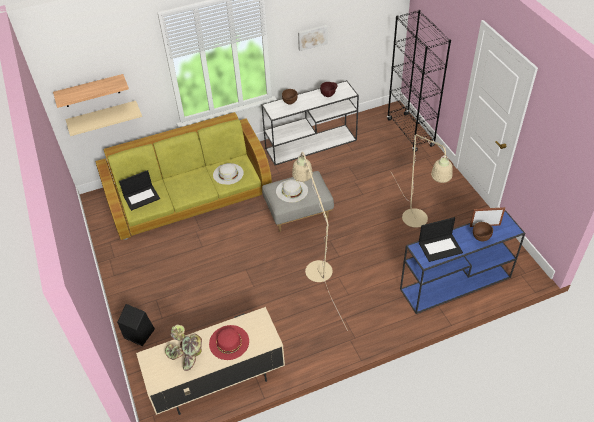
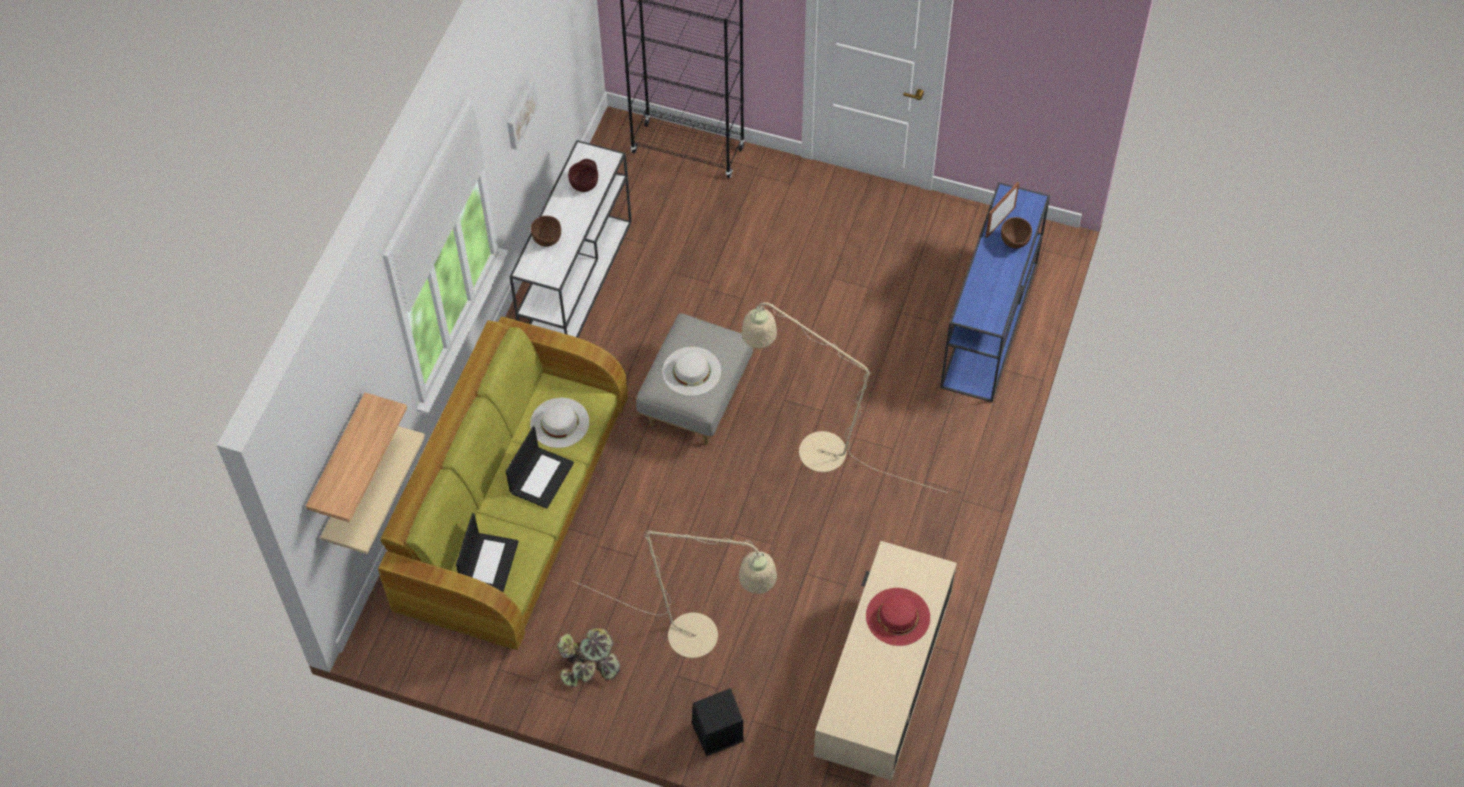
camera: 50 degrees left, 10 degrees up
(187, 355) = (875, 675): potted plant -> potted plant (589, 666)
(417, 223) = (857, 281): beige floor lamp -> beige floor lamp (705, 640)
(440, 247) = (987, 292): laptop -> laptop (541, 477)

